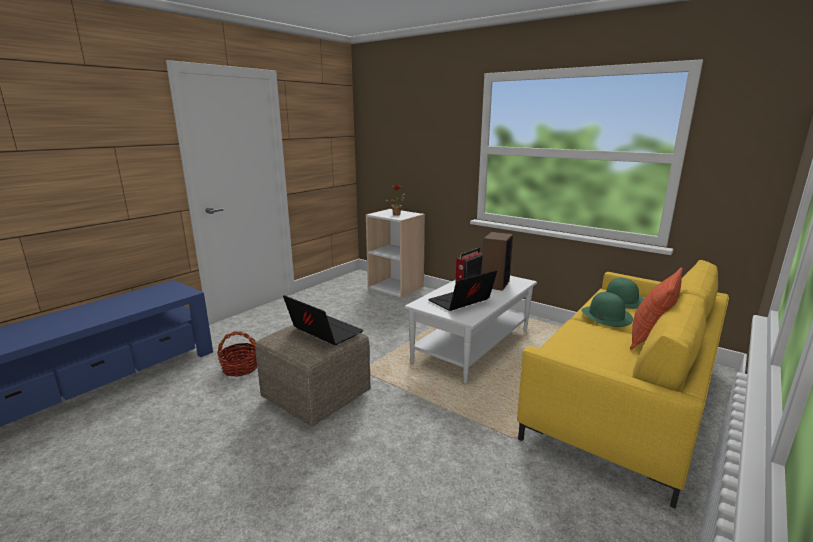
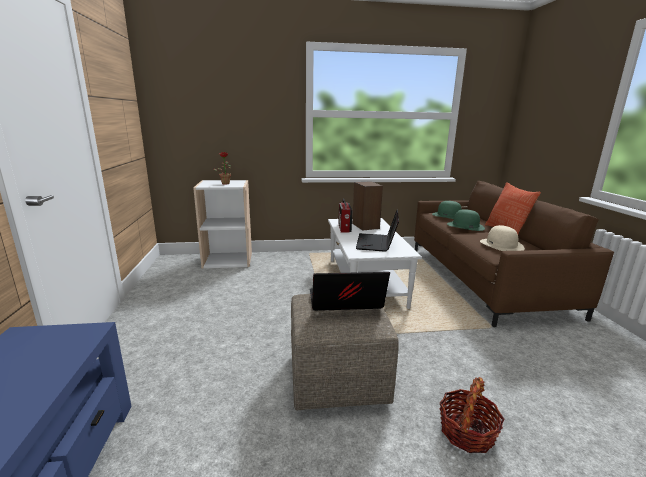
camera: 45 degrees left, 0 degrees up
(240, 368) = (207, 401): basket -> basket (467, 432)
(585, 347) = (501, 245): none -> beige hat
(623, 398) = (483, 279): yellow sofa -> brown sofa

